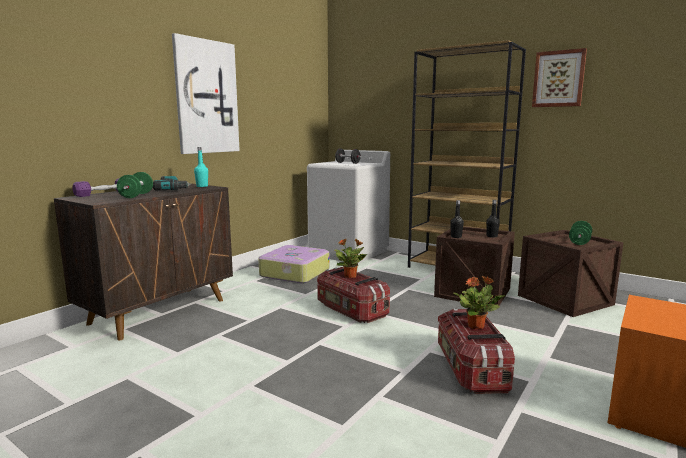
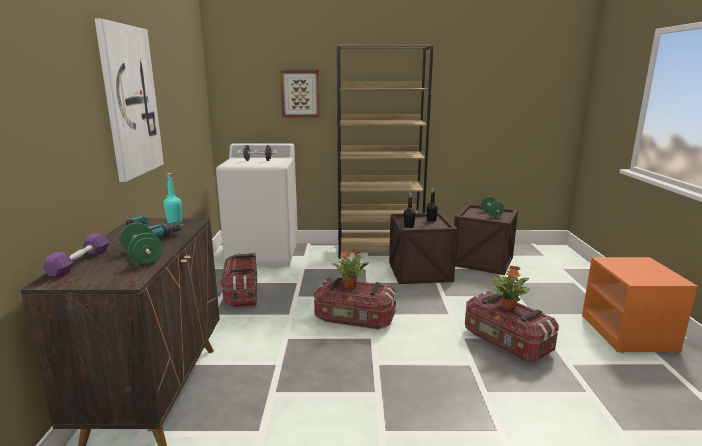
camera: 35 degrees left, 5 degrees up
(294, 273) = (242, 293): suitcase -> storage box
(558, 79) = (452, 77): picture -> picture (300, 94)

